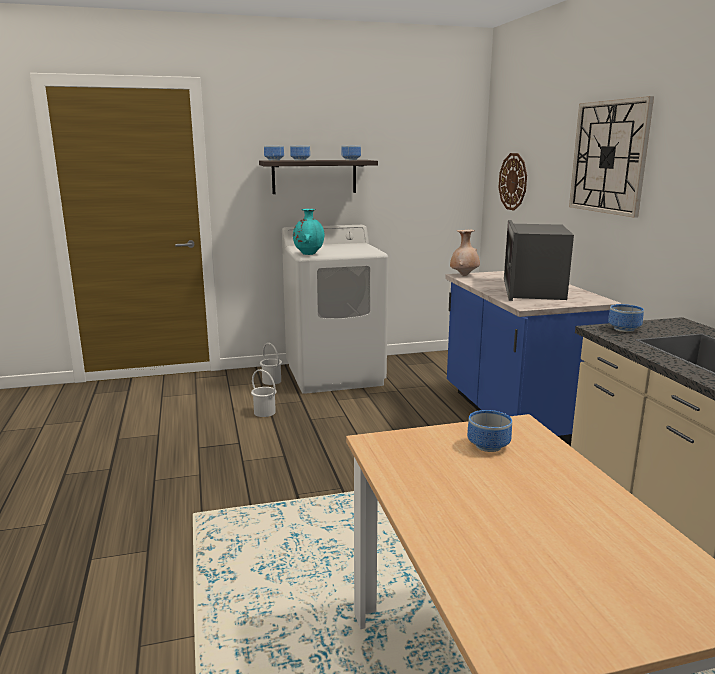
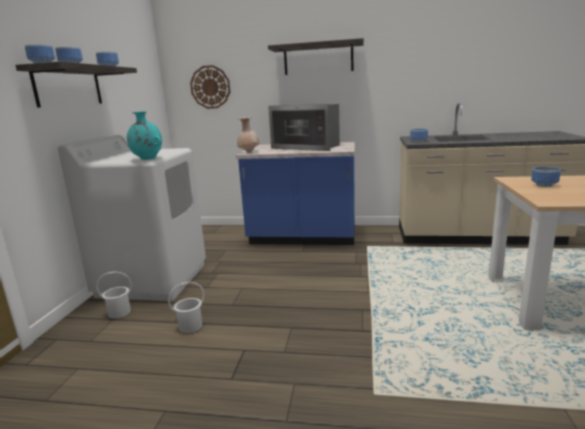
camera: 65 degrees left, 0 degrees up
(609, 157) = (318, 59): wall clock -> shelf

